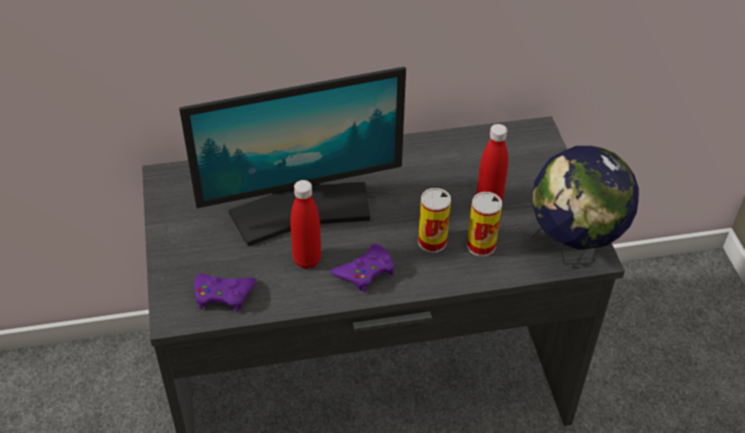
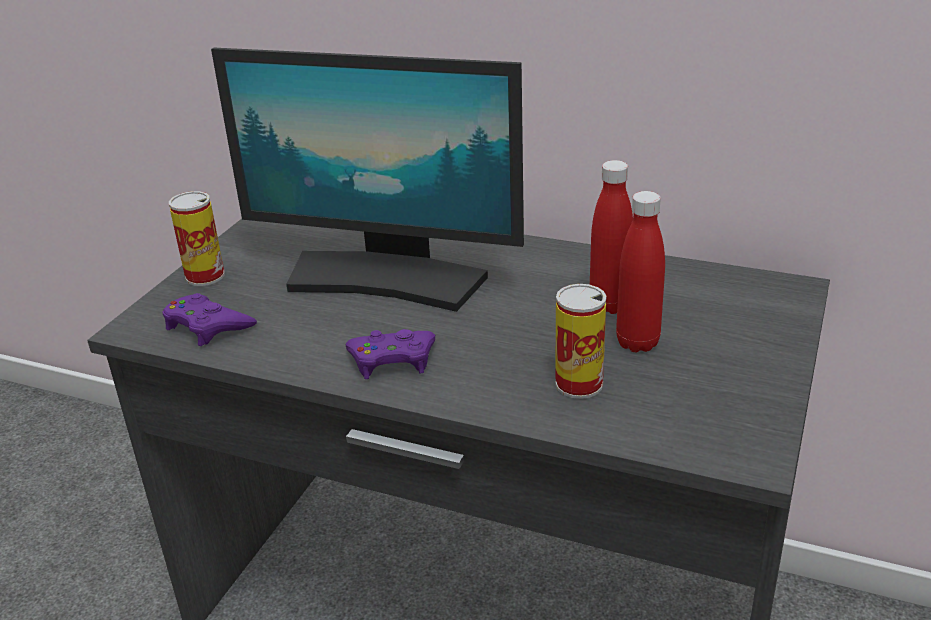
camera: 35 degrees right, 15 degrees down
(307, 260) = (337, 325): red bottle -> red bottle (609, 305)
(432, 241) = (514, 358): can -> can (205, 276)
(572, 251) = (718, 437): globe -> none

